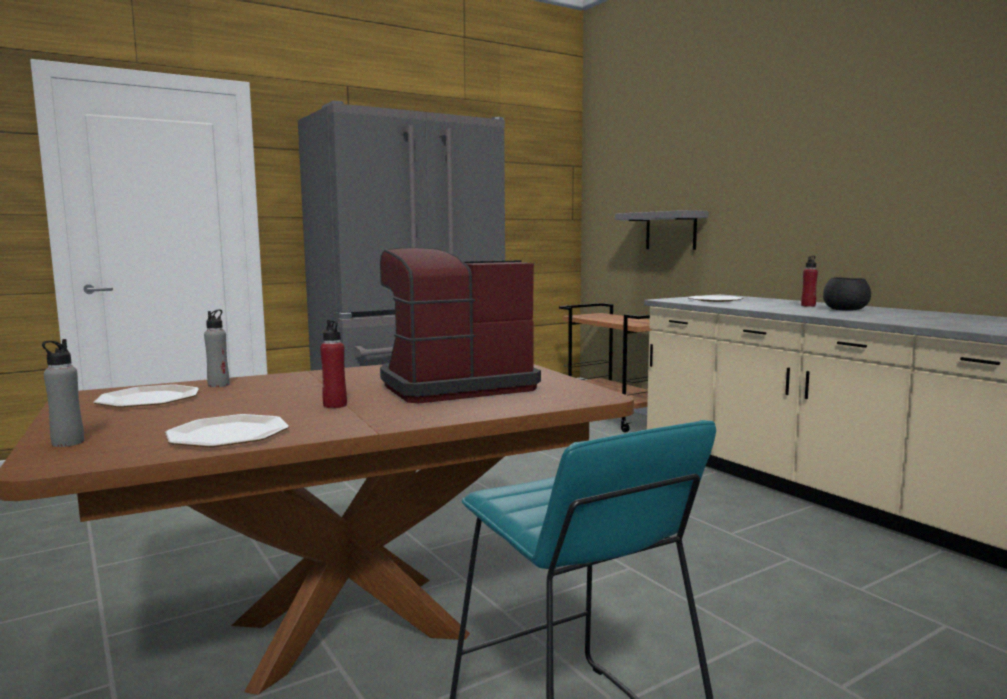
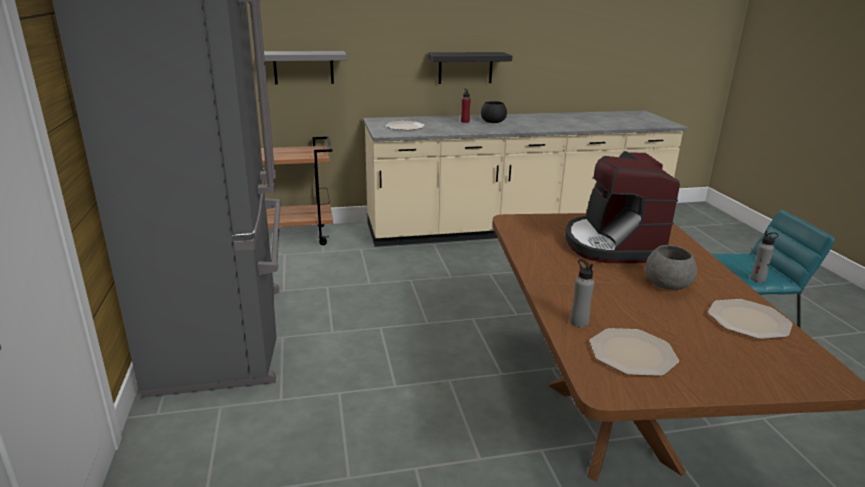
camera: 70 degrees left, 15 degrees up
(68, 443) = (782, 378): grey bottle -> grey bottle (757, 279)
(335, 405) = (667, 284): red bottle -> grey bowl
(854, 231) = (465, 68): none -> black shelf

